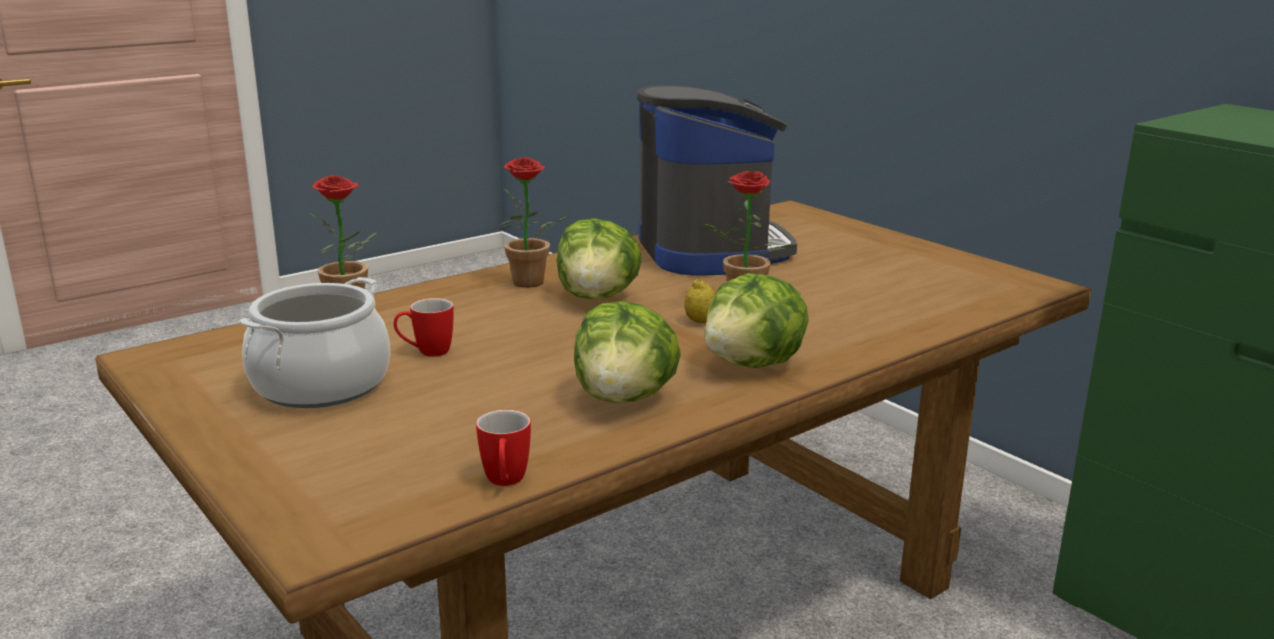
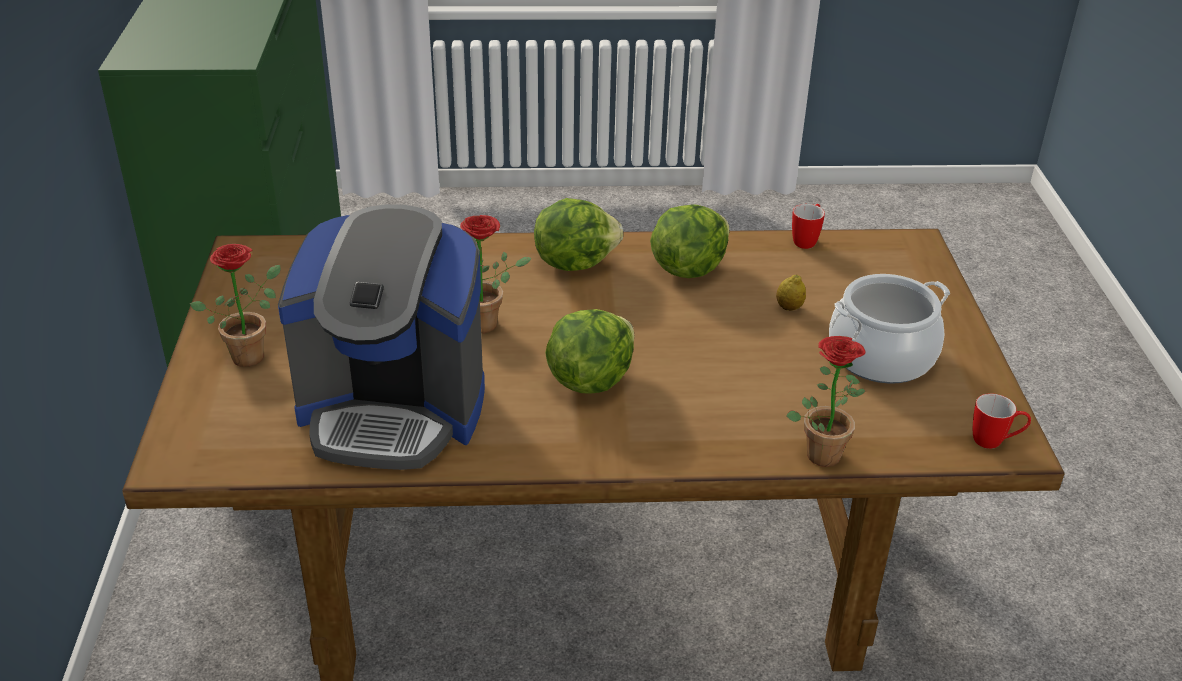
camera: 145 degrees left, 15 degrees up
(426, 352) = (787, 362): mug -> mug (995, 442)
(529, 285) = (630, 425): potted plant -> potted plant (252, 353)
(700, 321) = (550, 315): lemon -> lemon (789, 308)
(711, 250) = (393, 411): coffee machine -> coffee machine turned 105 degrees counterclockwise

